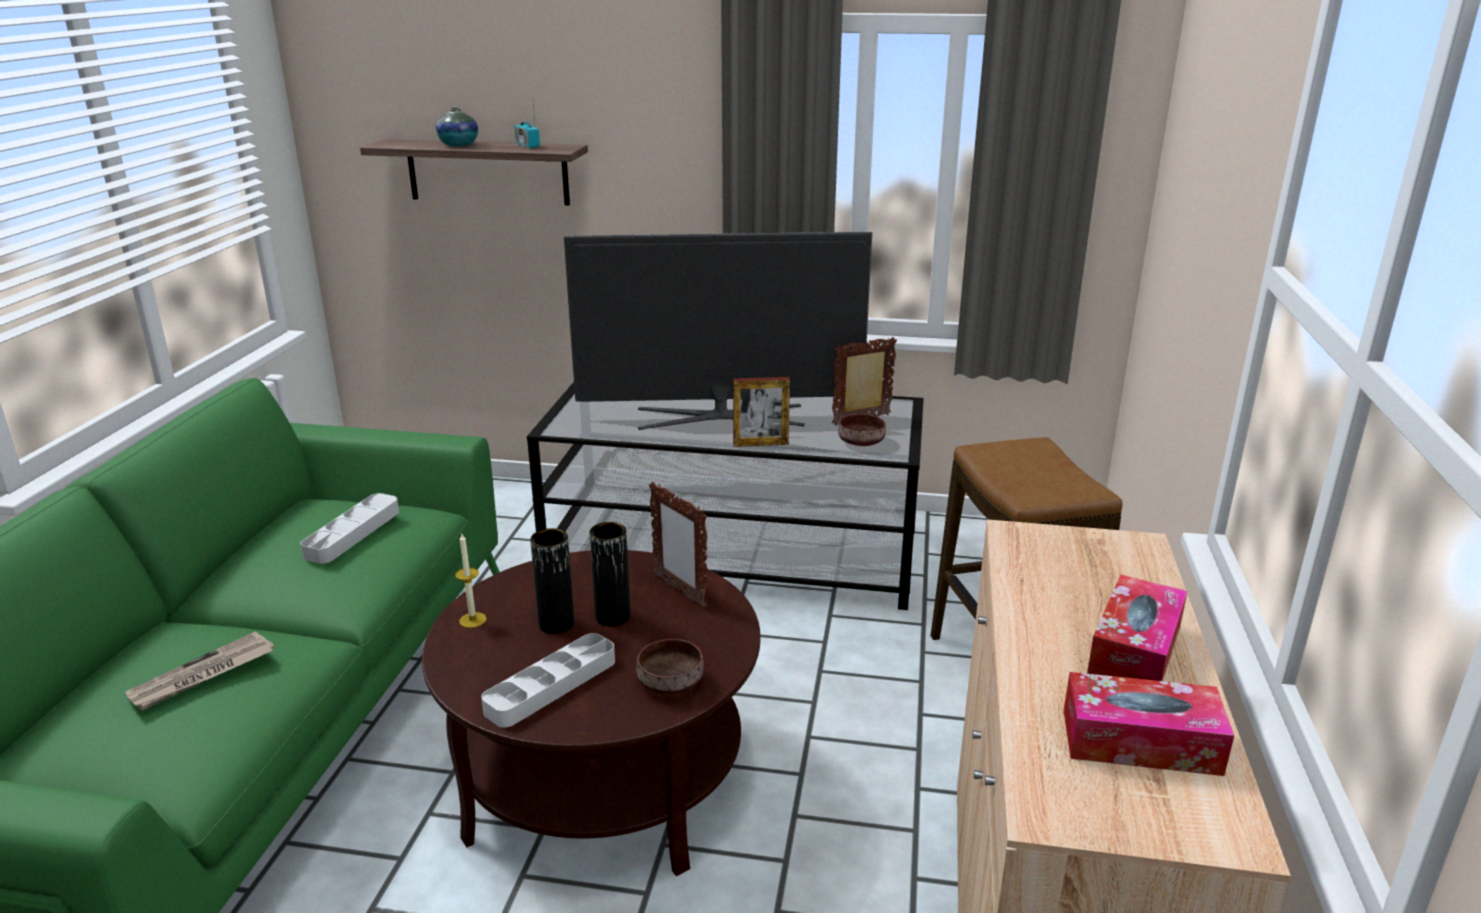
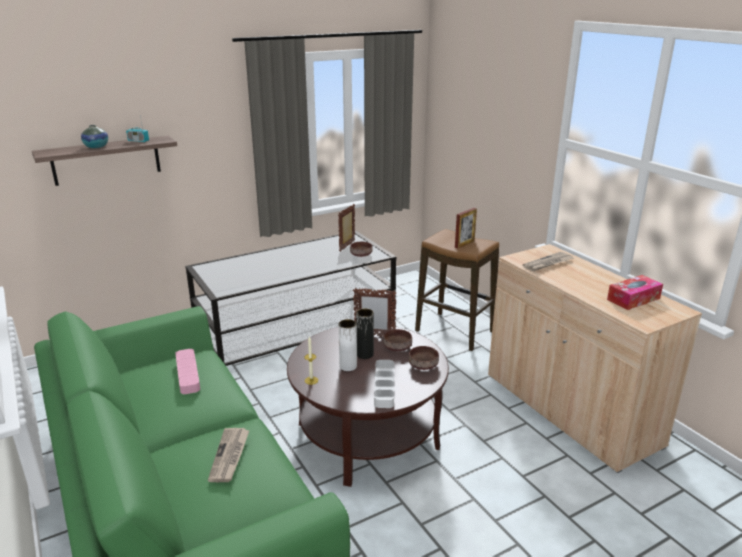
camera: 40 degrees left, 0 degrees up
(353, 533) = (188, 374): grey tray -> pink tray
(556, 624) = (348, 366): black vase -> white vase
(681, 629) = (397, 347): none -> brown bowl
(721, 416) = (287, 263): television -> none
(760, 444) = (324, 268): picture frame -> picture frame (464, 244)
(1074, 573) = (548, 263): none -> newspaper
(1135, 649) = (595, 277): tissue box -> none

